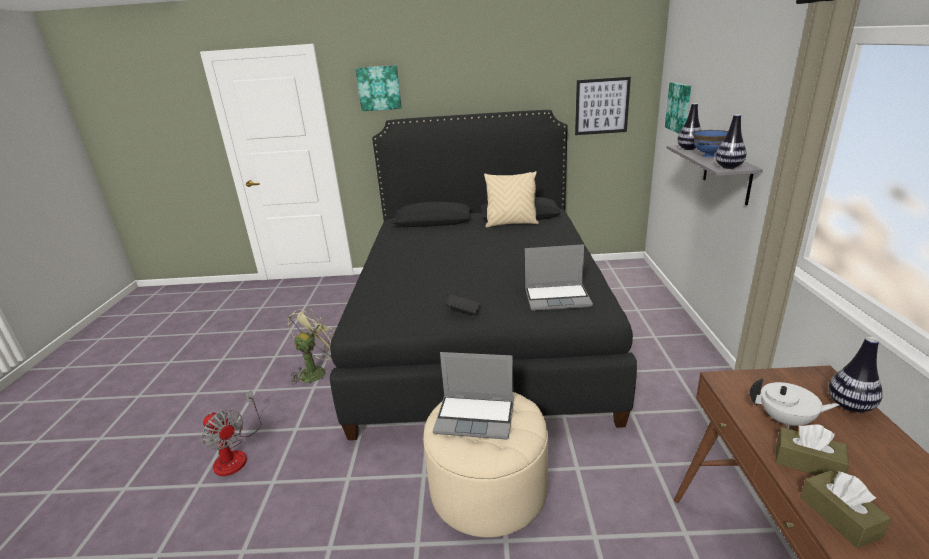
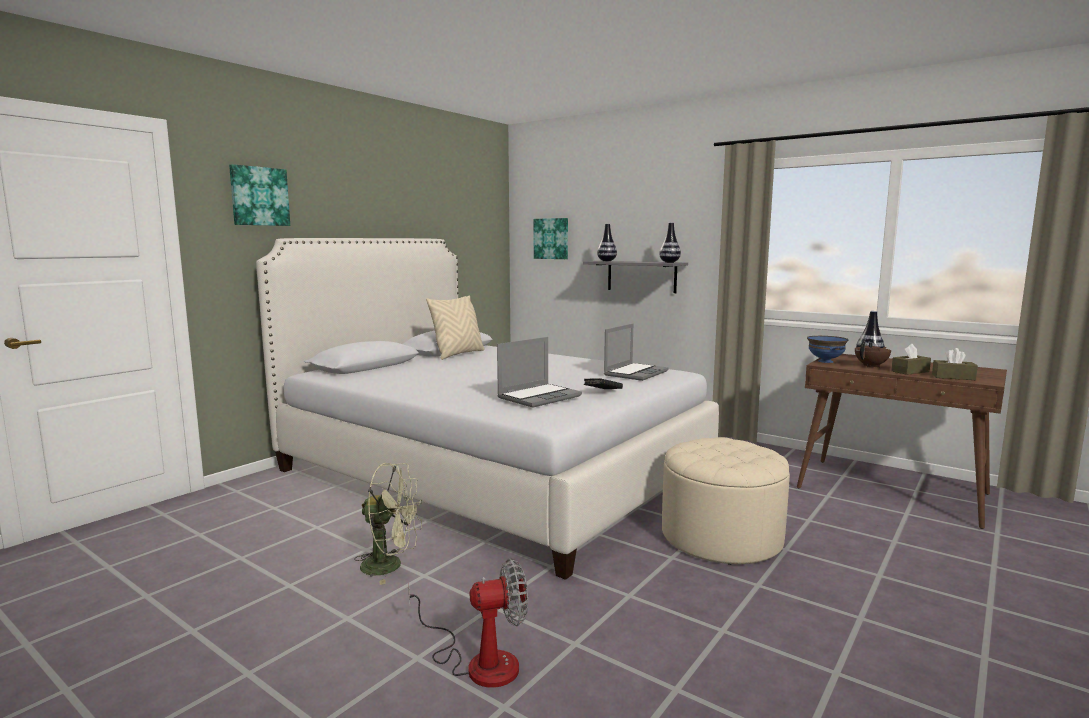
camera: 55 degrees left, 15 degrees down
(316, 371) = (391, 566): green fan -> green fan turned 120 degrees clockwise
(476, 417) = (719, 452): laptop -> laptop (539, 397)
(479, 330) = (491, 472): black bed -> white bed
(602, 106) = (473, 240): picture -> none
(709, 155) = (634, 261): blue bowl -> blue bowl (826, 361)
(786, 420) = (871, 366): white teapot -> brown teapot

